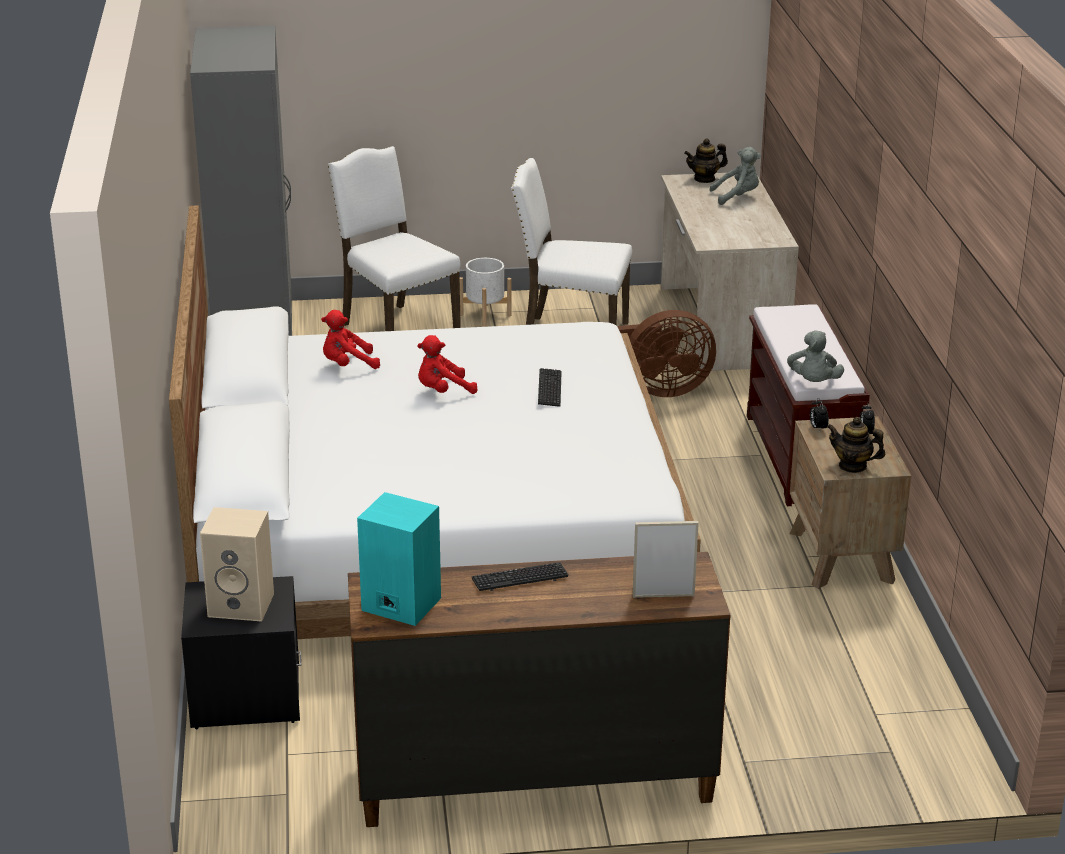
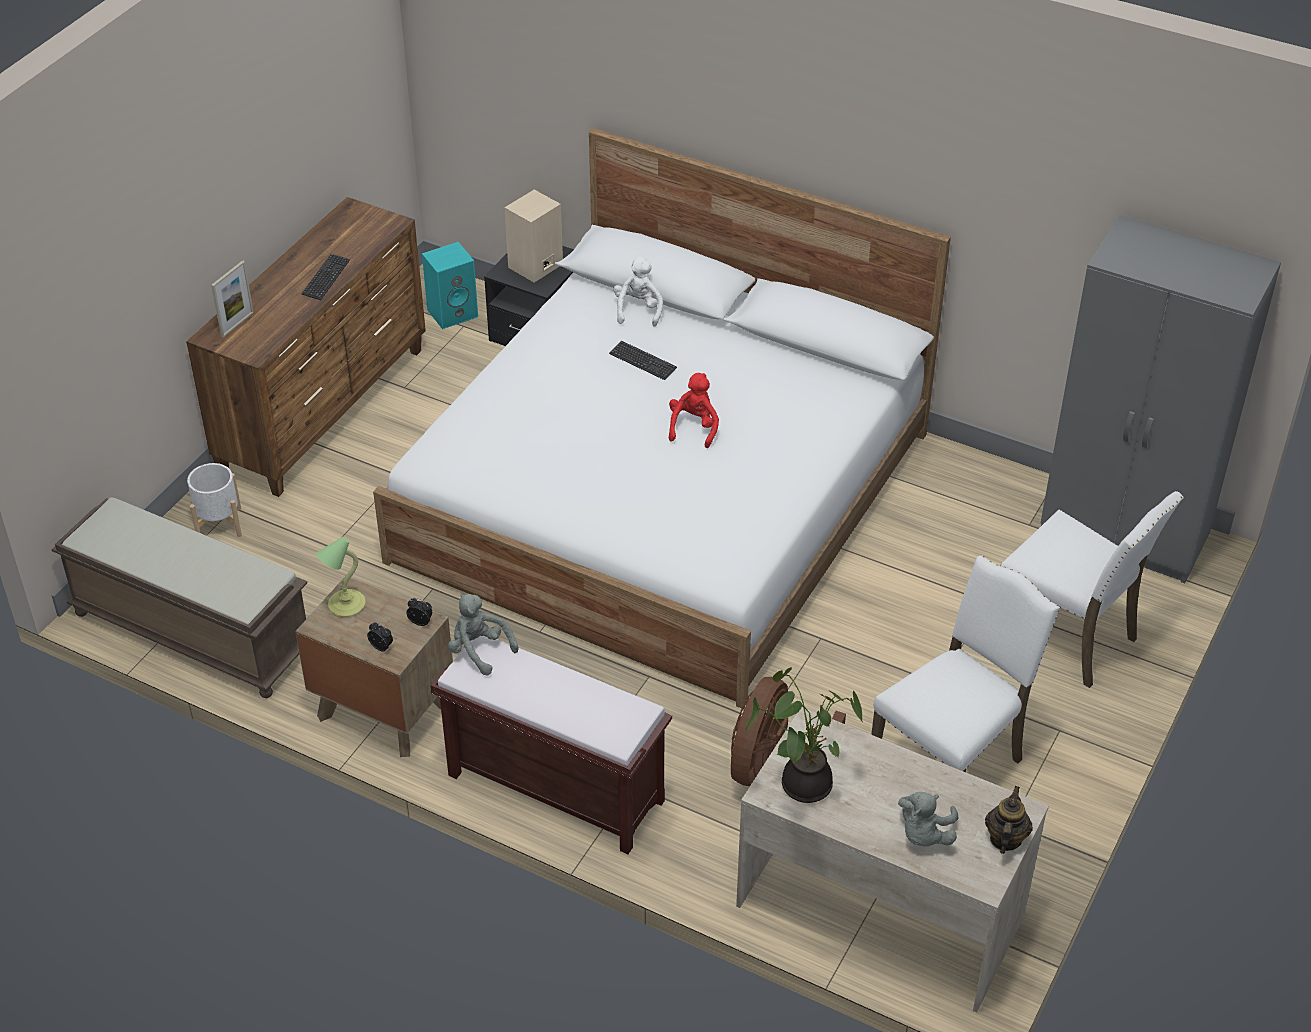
camera: 125 degrees right, 15 degrees up
(300, 471) = (638, 310): none -> white plush toy
(347, 365) = (792, 396): red plush toy -> none
(396, 329) = (1068, 637): white chair -> white chair turned 45 degrees clockwise
(399, 604) = (357, 224): turquoise speaker -> turquoise speaker (453, 312)
(485, 315) = (1055, 721): white planter -> white planter (218, 524)
(549, 389) = (638, 487): keyboard -> keyboard (642, 361)
(756, 234) = (803, 782): none -> potted plant
(853, 466) = (345, 604): teapot -> table lamp
(913, 697) = (191, 631): none -> brown bench

